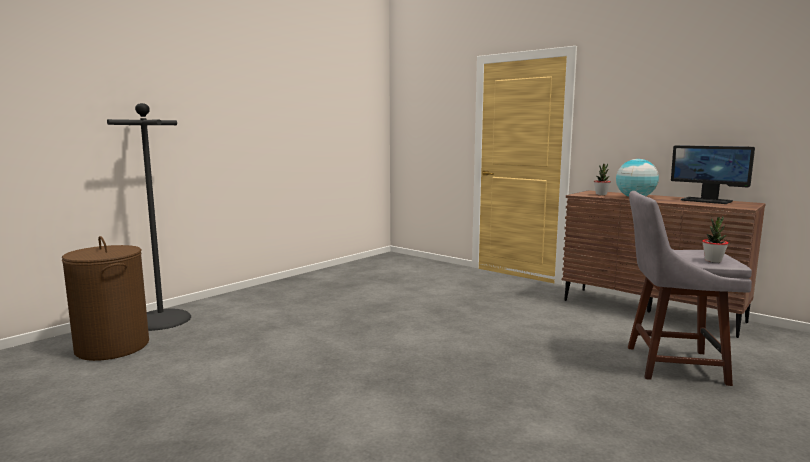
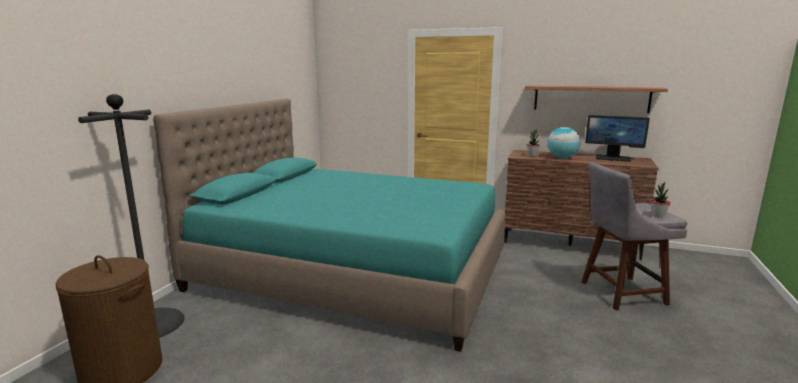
camera: 20 degrees left, 5 degrees up
(369, 305) = (352, 271): none -> turquoise bed
(683, 126) = (590, 98): none -> shelf

